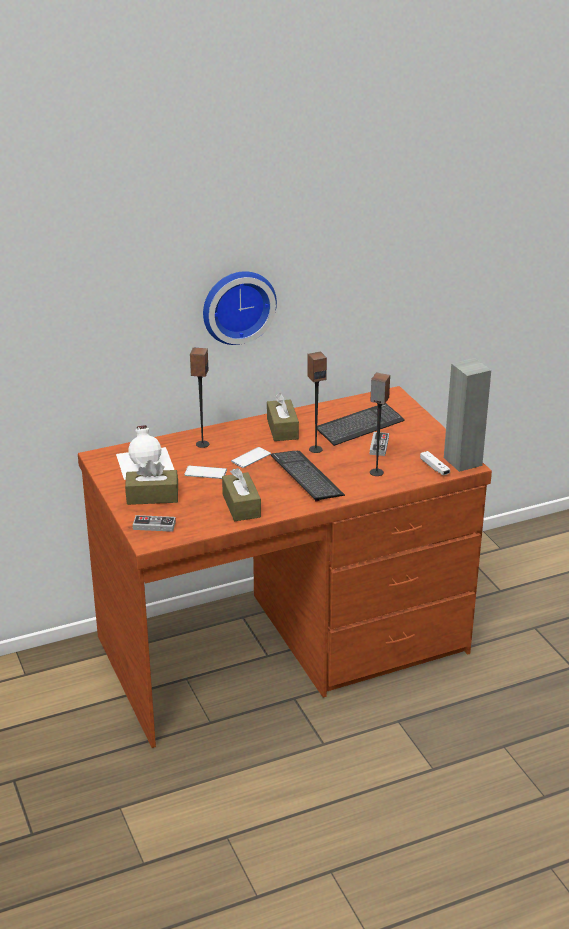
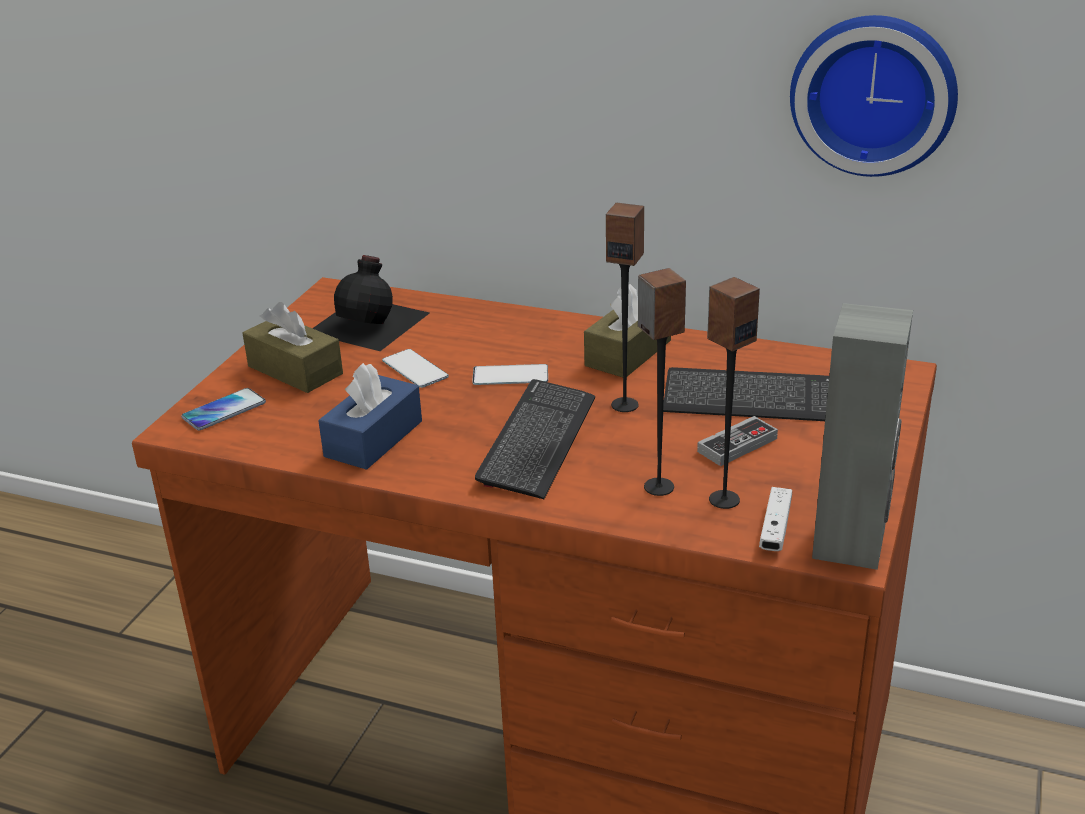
camera: 45 degrees right, 0 degrees up
(146, 462) = (371, 322): white bottle -> black bottle
(154, 525) = (224, 410): game controller -> phone
(202, 444) = (481, 328): speaker -> speaker (723, 499)
(237, 305) = (602, 95): wall clock -> wall clock (874, 93)
(241, 506) = (373, 439): brown tissue box -> blue tissue box

